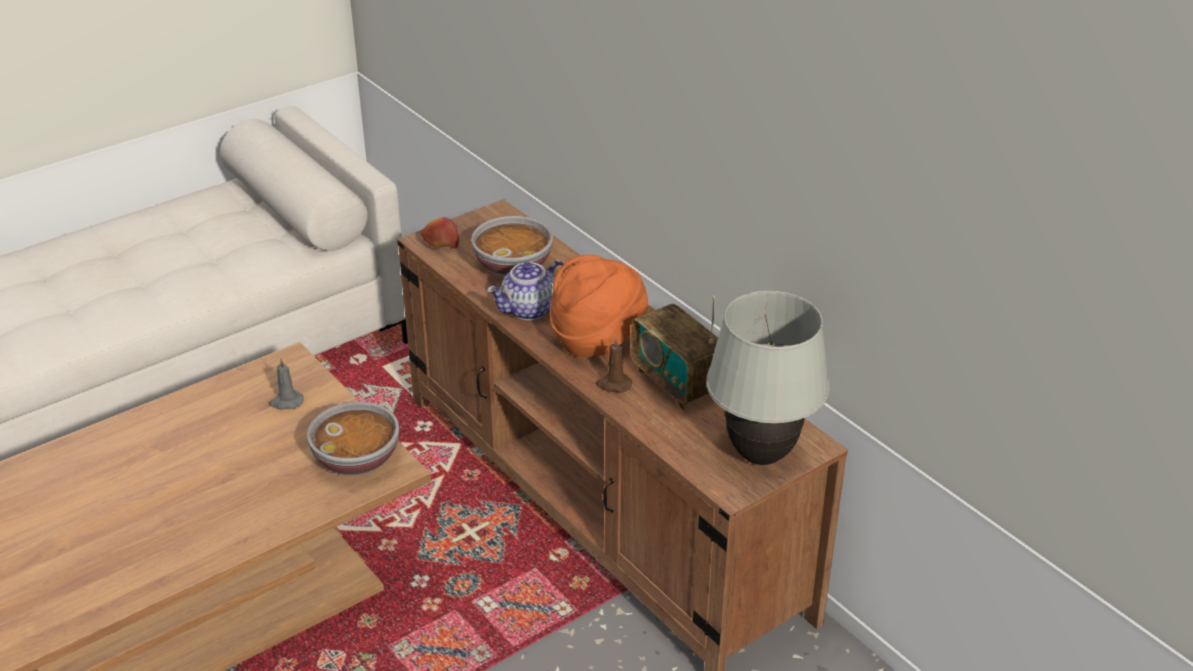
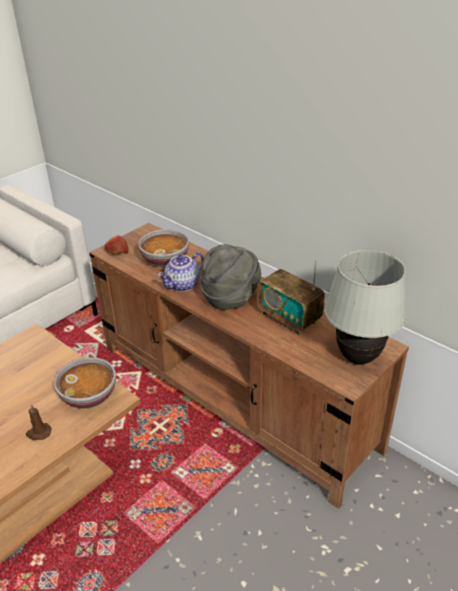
camera: 10 degrees left, 0 degrees up
(286, 402) = (34, 364): grey candle -> none
(597, 339) = (230, 298): orange hat -> grey hat
(613, 384) = (250, 324): brown candle -> brown candle (38, 433)

